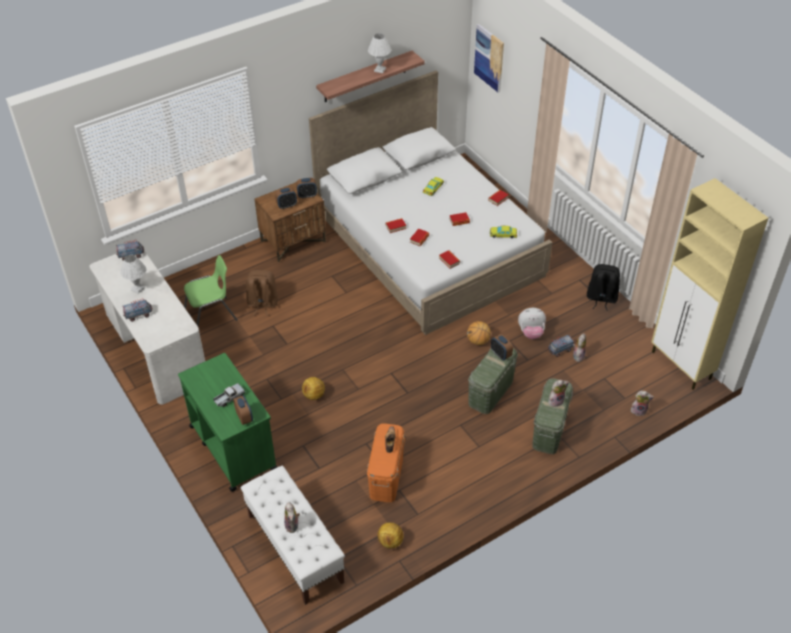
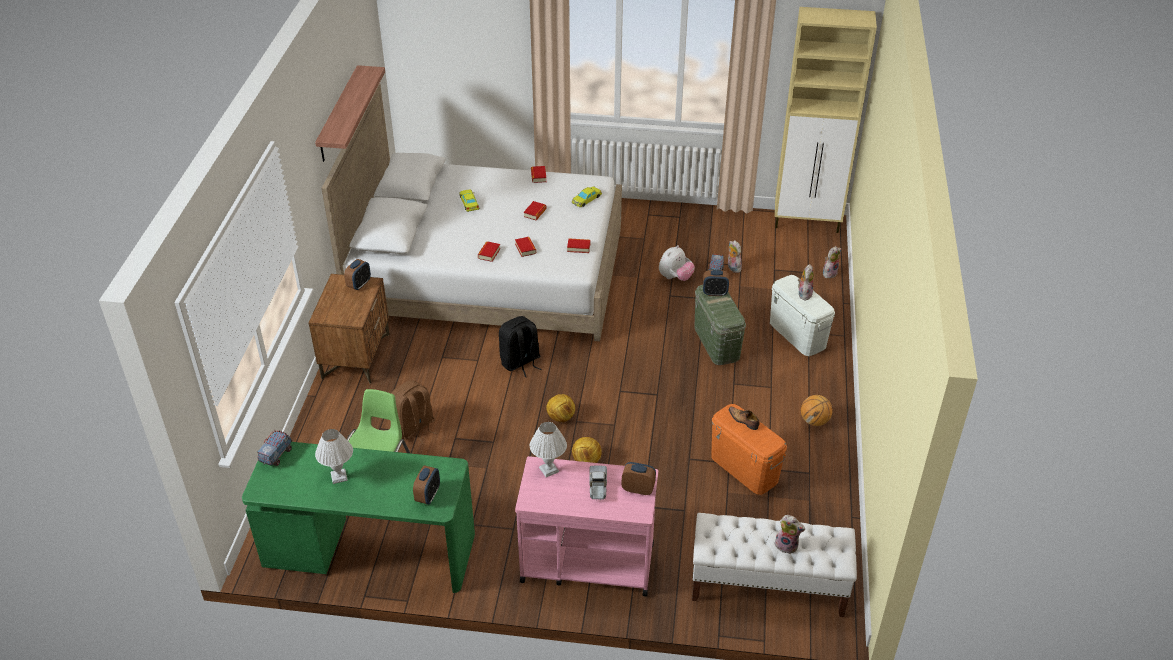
camera: 50 degrees left, 5 degrees down
(138, 315) = (382, 497): toy truck -> none
(155, 348) = (369, 551): white desk -> green desk
(232, 447) = (586, 562): green cart -> pink cart
(286, 205) = (353, 306): alarm clock -> alarm clock (428, 495)
(379, 70) = (355, 96): white table lamp -> white table lamp (548, 470)
(390, 541) = (824, 510): football -> football (560, 418)
(478, 341) = (647, 313): basketball -> basketball (814, 421)
(489, 58) = (422, 42): picture -> none
(549, 430) = (797, 334): green storage box -> white storage box
(601, 298) = (684, 216): black backpack -> black backpack (520, 362)

